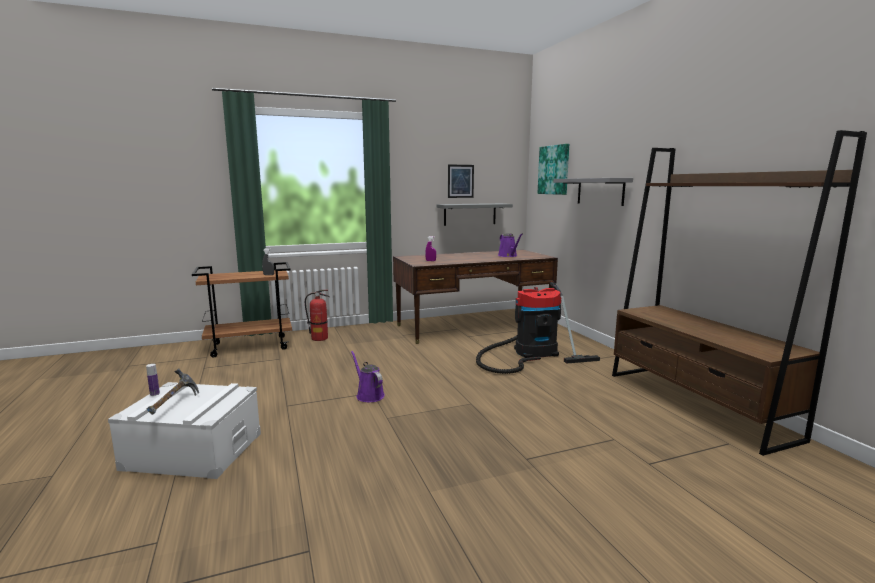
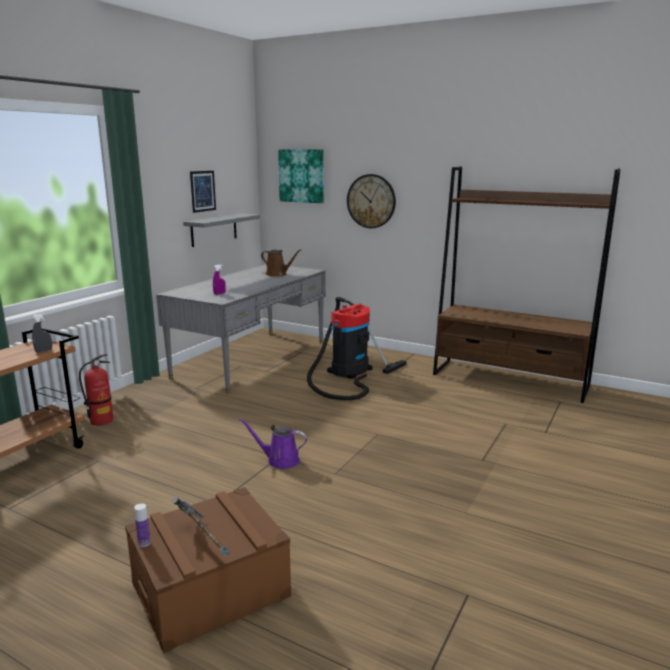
camera: 40 degrees left, 5 degrees up
(193, 451) = (210, 589): white storage box -> brown storage box
(473, 326) = (252, 359): brown desk -> grey desk
(508, 256) = (278, 274): purple watering can -> brown watering can
(600, 191) = (371, 201): grey shelf -> wall clock

